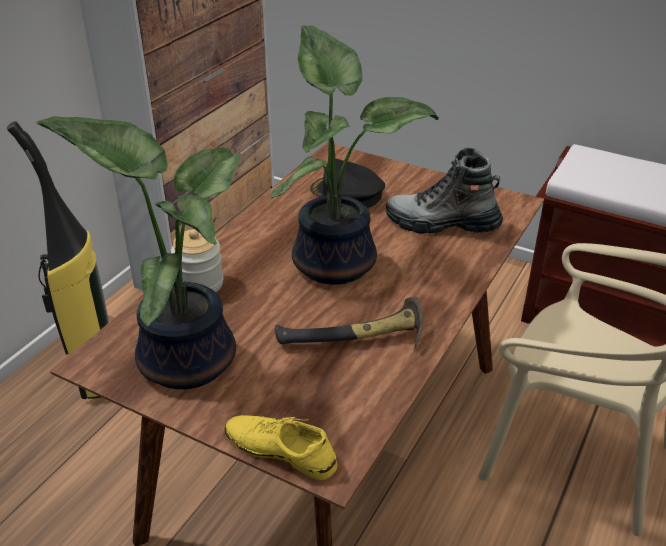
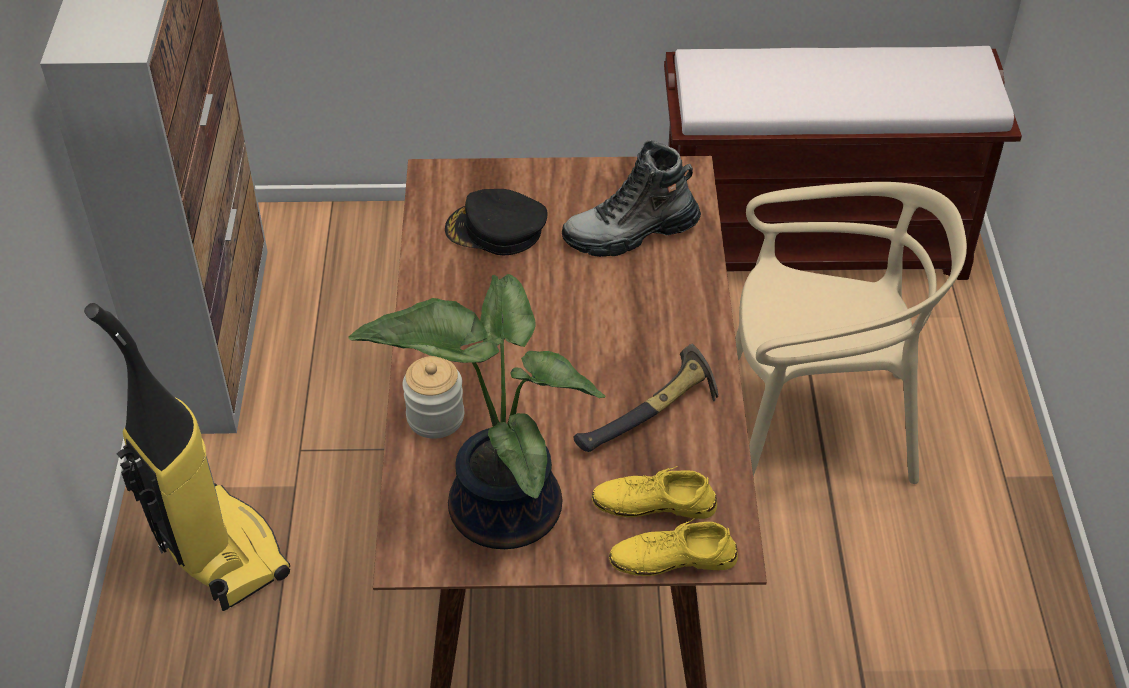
camera: 30 degrees left, 10 degrees up
(302, 403) = (654, 503): none -> yellow shoe
(337, 260) = (557, 326): potted plant -> none

